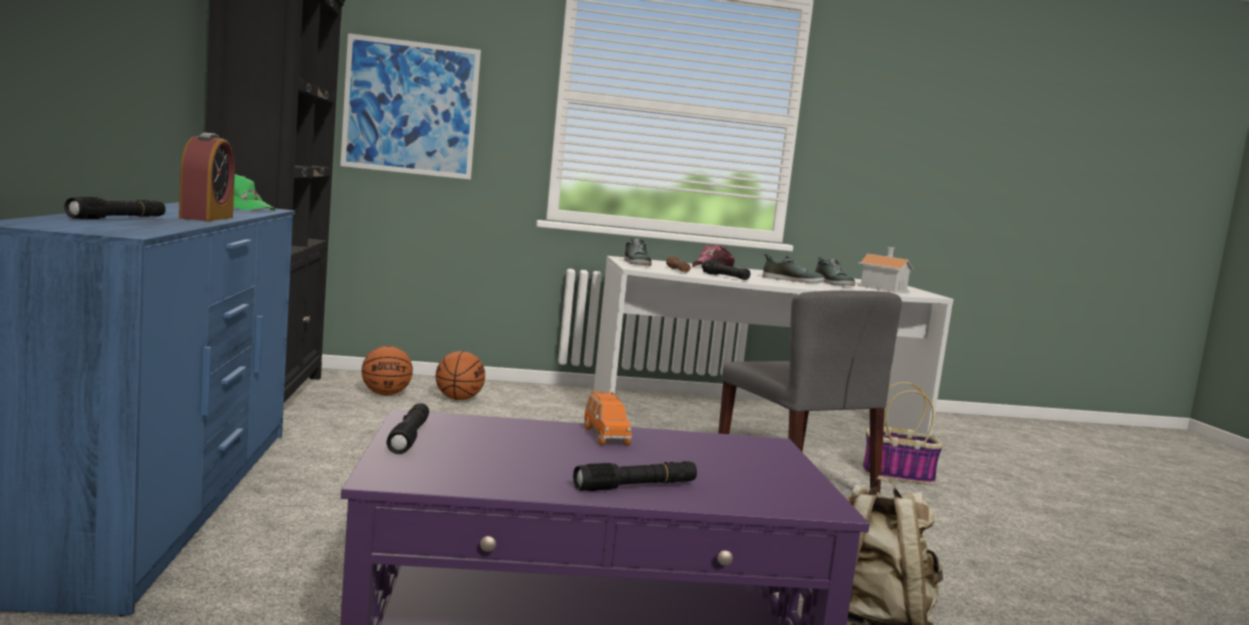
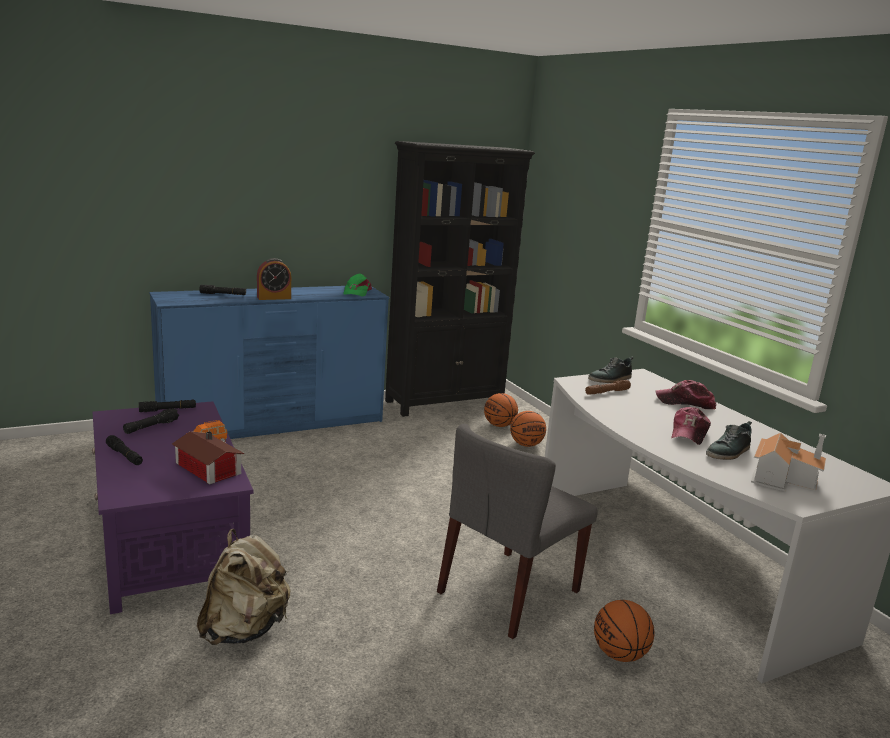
camera: 70 degrees right, 10 degrees up
(410, 108) = (574, 228): picture -> none
(715, 448) = (207, 469): none -> toy house
(725, 277) = (614, 408): black flashlight -> black flashlight (151, 427)
(792, 280) = (689, 433): shoe -> cap
(898, 475) = (619, 654): basket -> basketball

